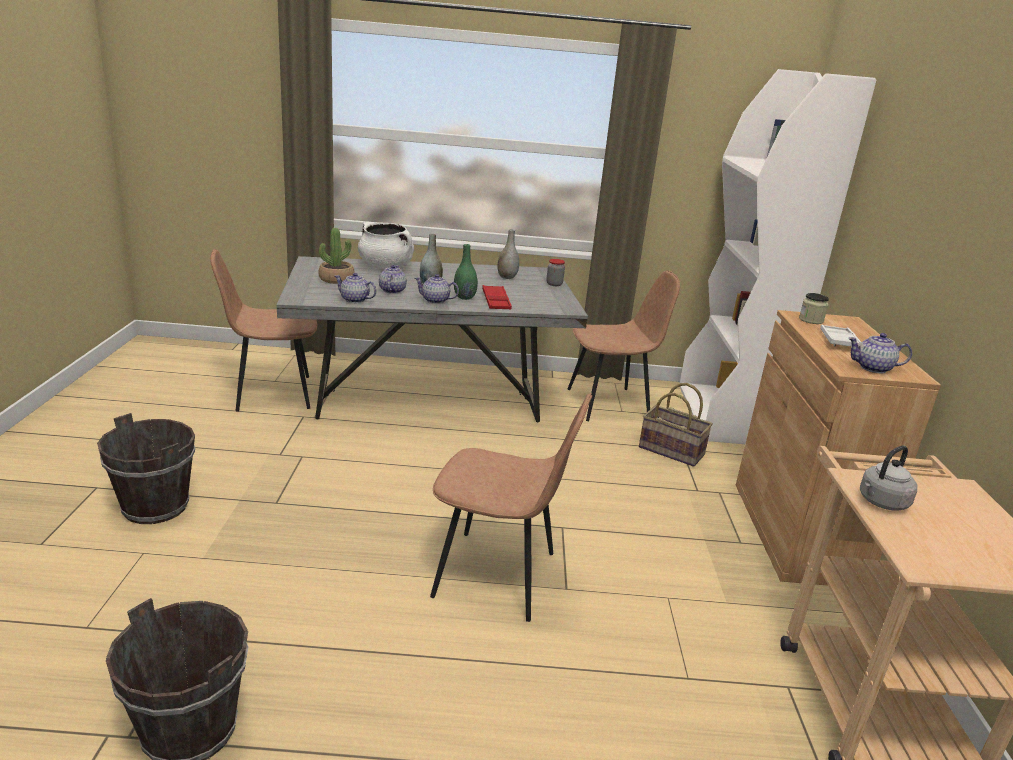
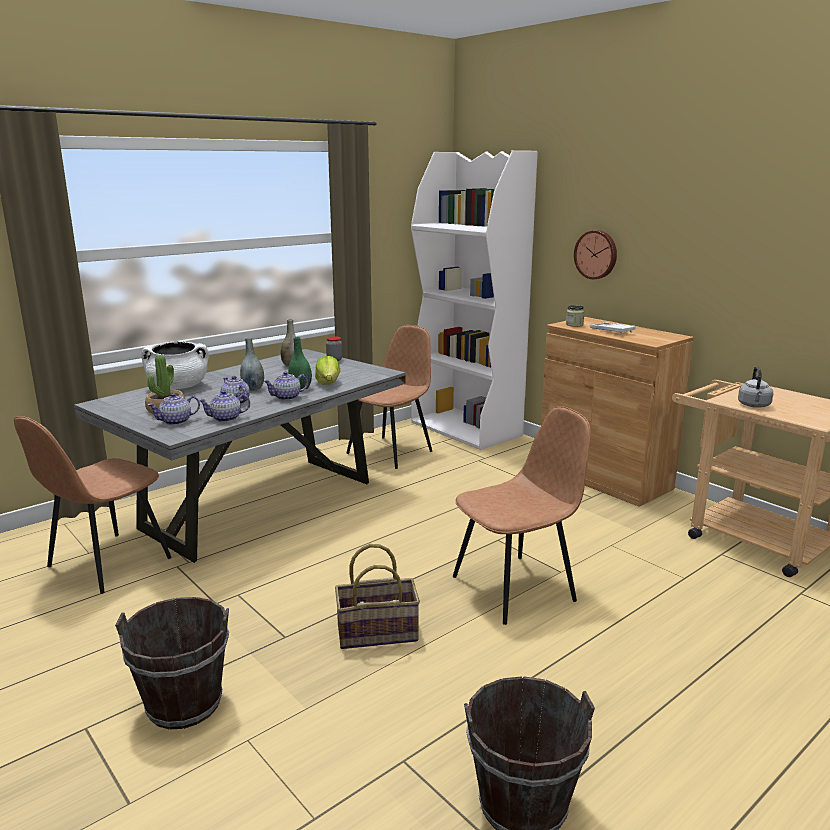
camera: 40 degrees left, 5 degrees down
(496, 301) = (328, 383): red tray -> lettuce
(672, 450) = (475, 463): basket -> basket (377, 632)
(873, 368) = (657, 338): teapot -> teapot (176, 421)
(891, 234) = (596, 254): none -> wall clock

